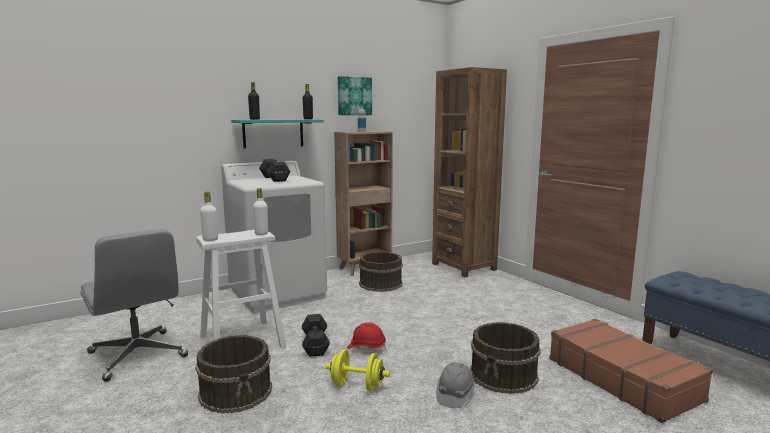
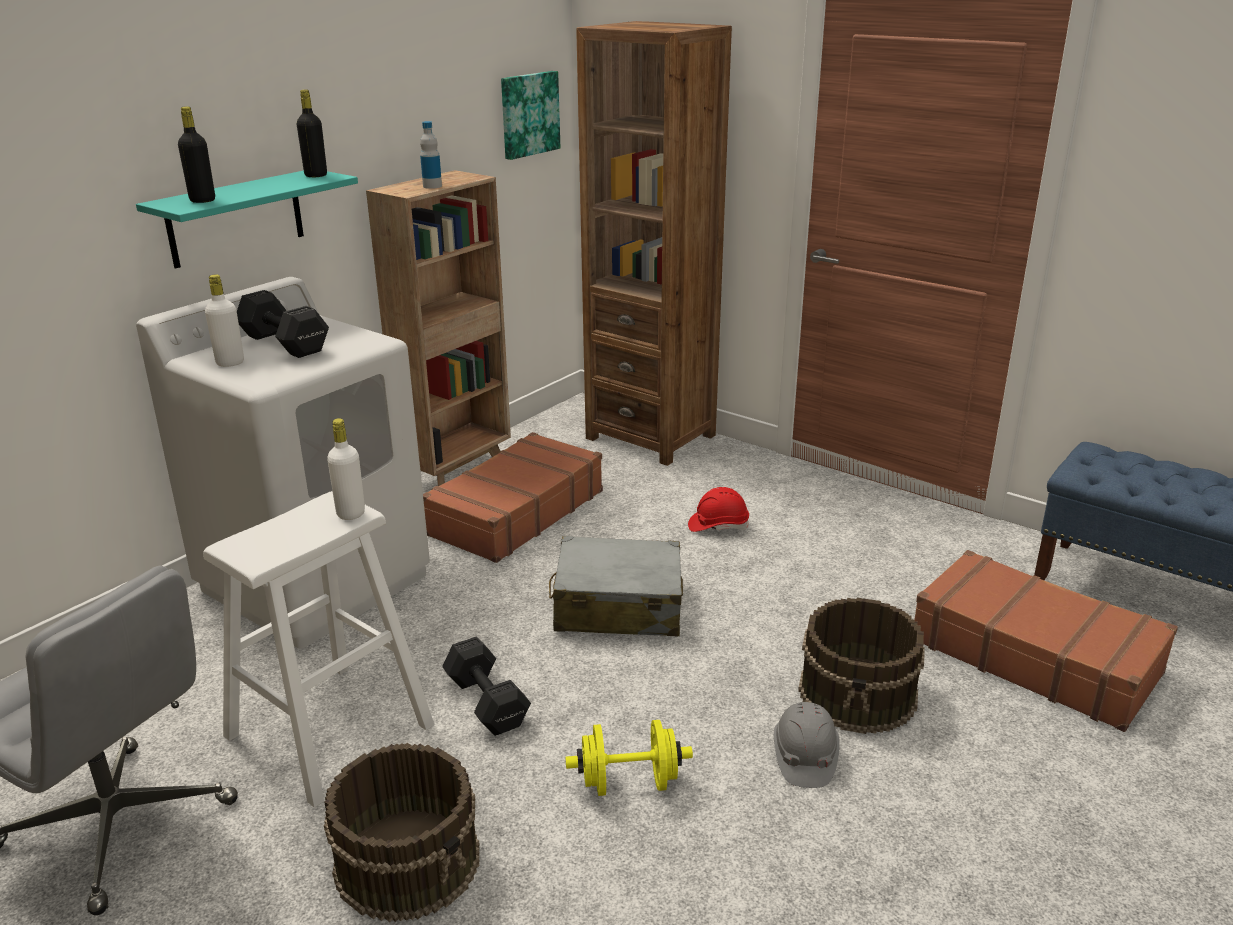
camera: 20 degrees left, 15 degrees up
(210, 239) = (254, 557): white bottle -> white bottle (230, 363)
(354, 96) = (396, 96): picture -> picture (528, 114)
(366, 348) = (590, 688): red hard hat -> red hard hat (718, 525)
(380, 284) = (515, 513): brown bucket -> brown suitcase
(402, 322) = (617, 607): none -> grey suitcase

